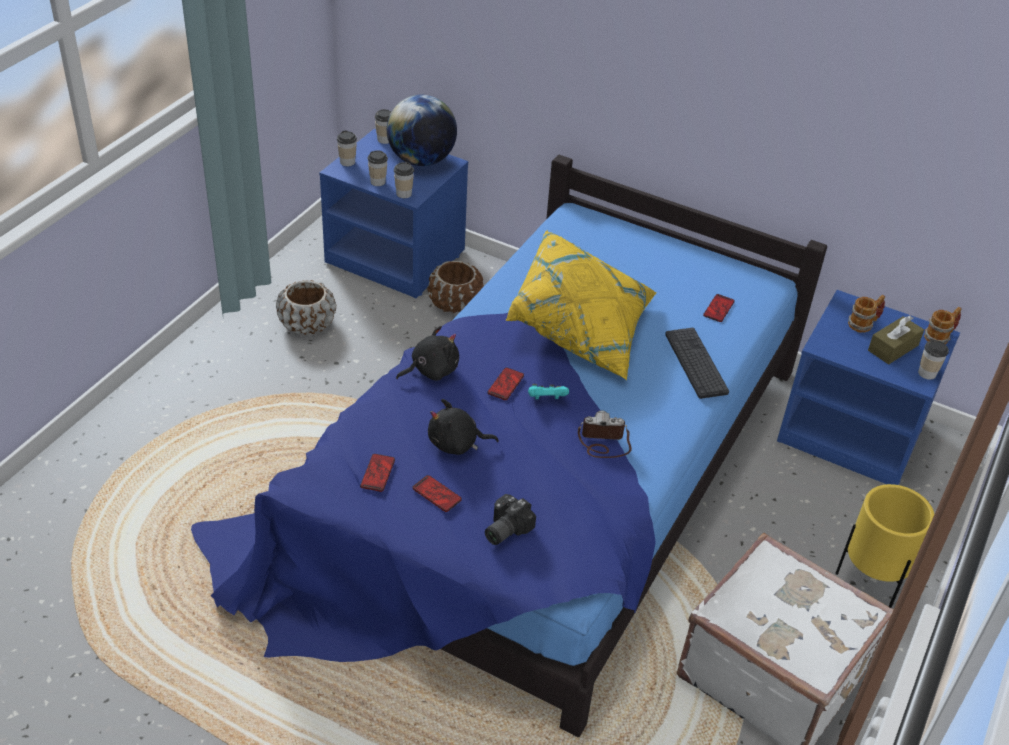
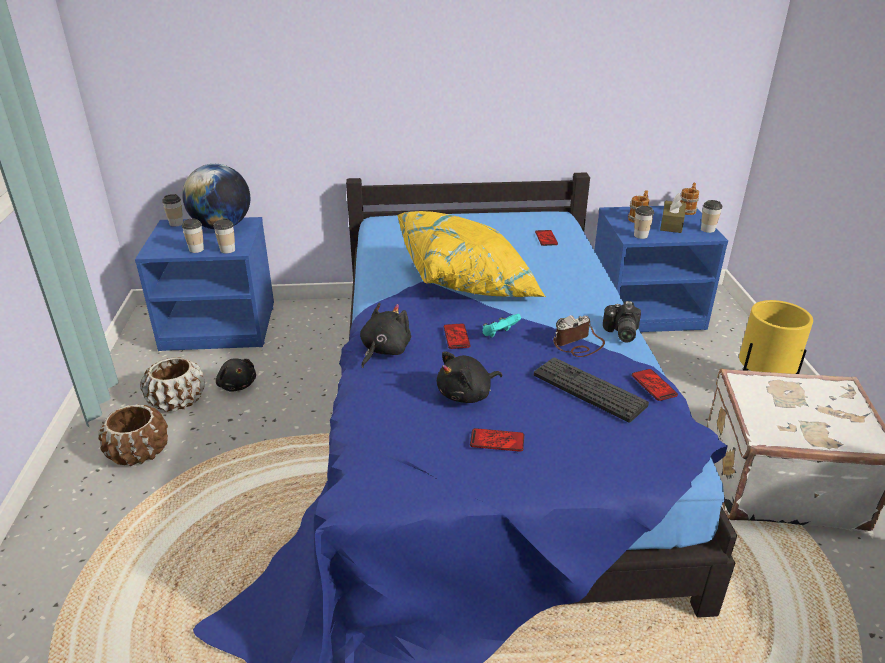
camera: 30 degrees left, 10 degrees down
(347, 162) = (155, 245): cup -> cup (640, 235)
(366, 330) = (237, 385): none -> black plush toy
(377, 473) = (424, 449): phone -> phone (654, 385)
(455, 303) = (298, 338): brown planter -> brown planter (139, 452)
(504, 529) = (582, 441): camera -> camera (620, 333)
(696, 363) = (572, 273): keyboard -> keyboard (589, 390)

